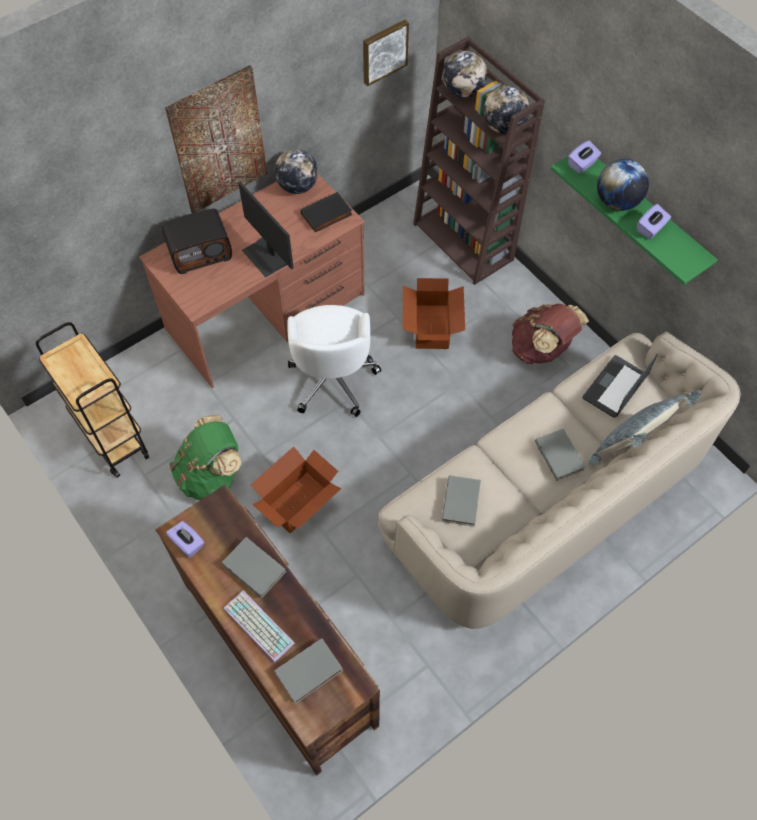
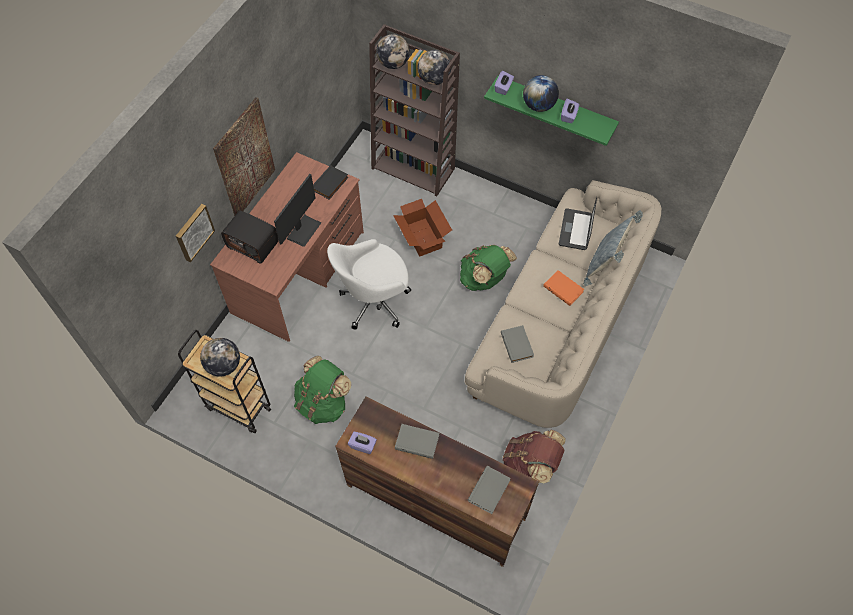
camera: 25 degrees left, 0 degrees up
(200, 252) = (253, 244): radio -> radio turned 75 degrees clockwise
(257, 626) = (439, 477): keyboard -> none
(265, 257) = (303, 230): monitor -> monitor turned 90 degrees counterclockwise
(297, 187) = (298, 171): globe -> globe (224, 365)
(299, 502) = (395, 395): cardboard box -> none
(333, 381) = (374, 302): white office chair -> white office chair turned 90 degrees clockwise
(384, 51) = (326, 53): picture -> picture (193, 232)
(480, 407) = (484, 279): none -> green backpack
(541, 350) = (504, 224): brown backpack -> brown backpack (530, 466)
(560, 456) = (564, 288): grey book -> orange book

